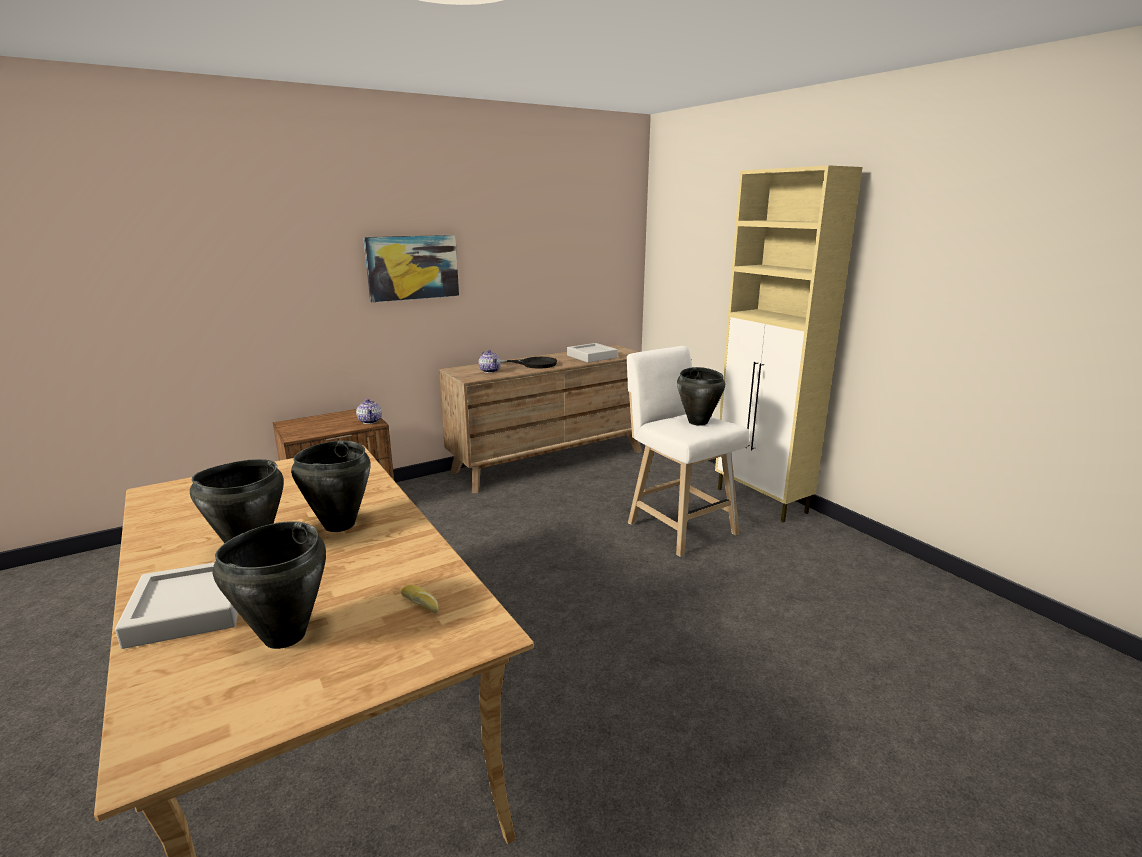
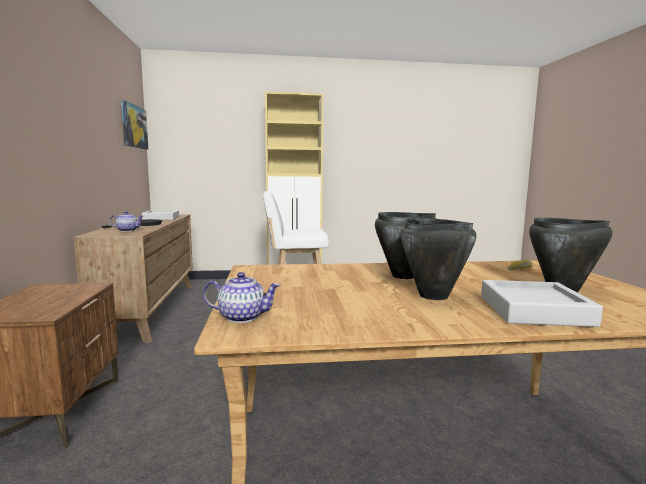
camera: 65 degrees left, 10 degrees down
(370, 421) = (84, 287): teapot -> teapot (241, 317)
(412, 267) = (47, 128): picture -> picture (134, 126)
(698, 422) = (305, 229): black cooking pot -> none

